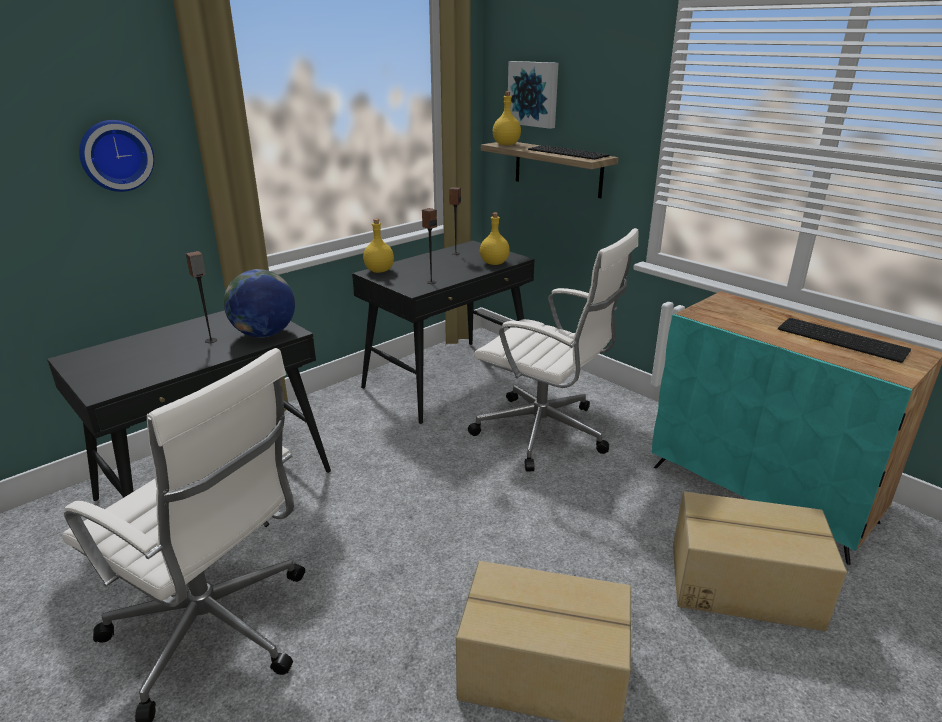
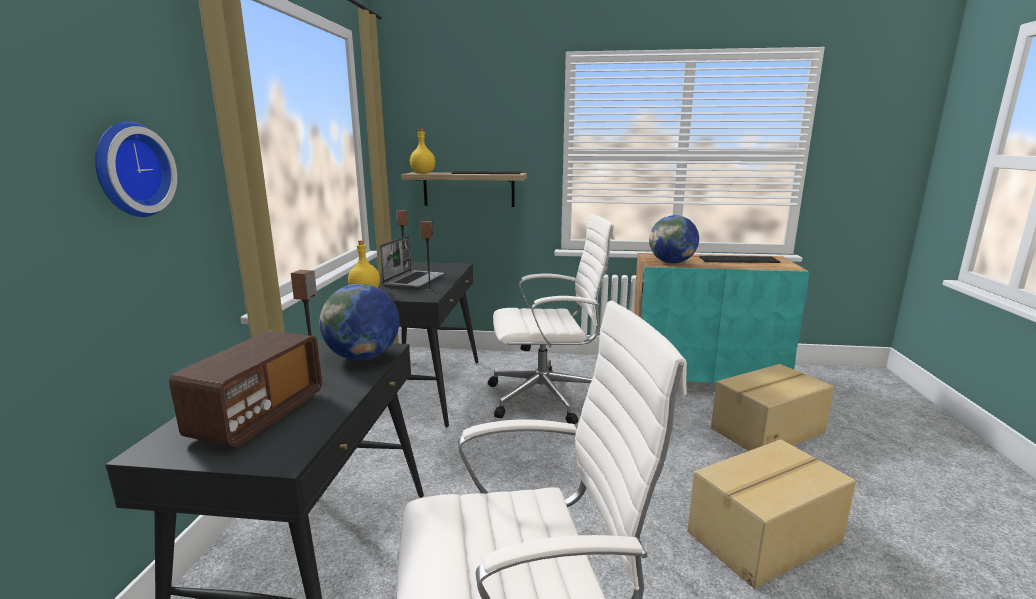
camera: 40 degrees left, 10 degrees down
(140, 357) = (258, 416): none -> radio
(441, 267) = (413, 280): none -> laptop
(494, 263) = (449, 270): yellow bottle -> none
(534, 94) = (437, 131): picture -> none
(724, 318) = (671, 262): none -> globe

